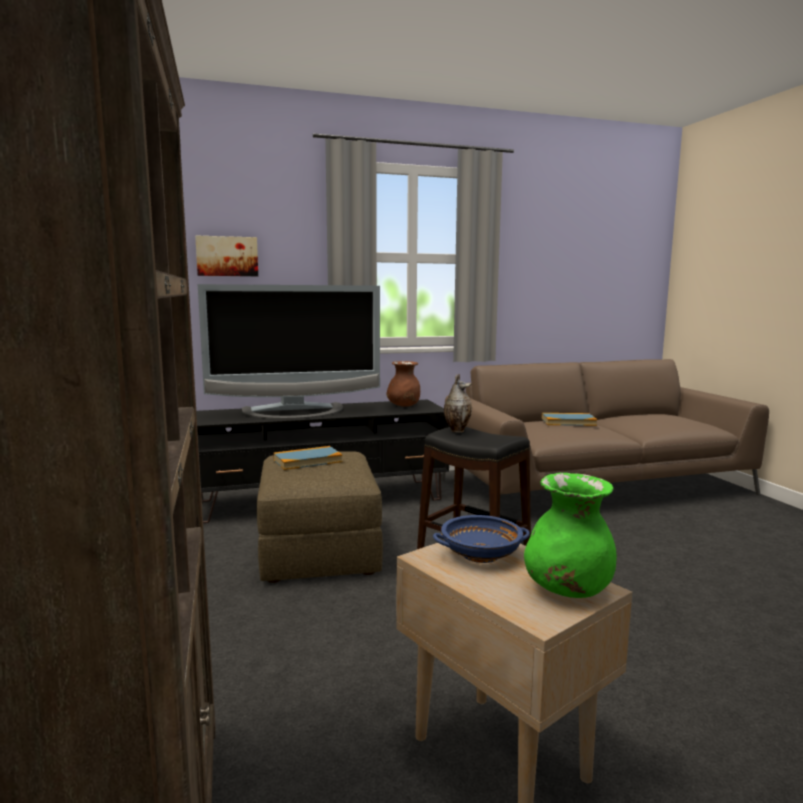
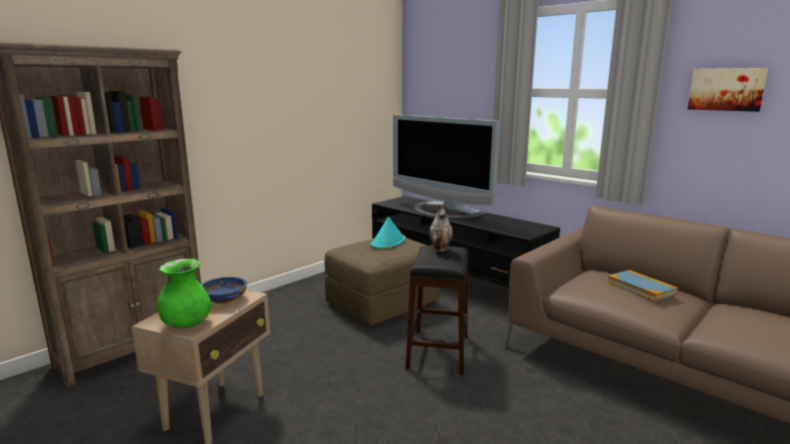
camera: 60 degrees right, 5 degrees up
(227, 256) = (441, 93): picture -> picture (726, 89)
(307, 461) = (388, 242): book -> turquoise hat
(404, 406) = (518, 226): brown vase -> none

